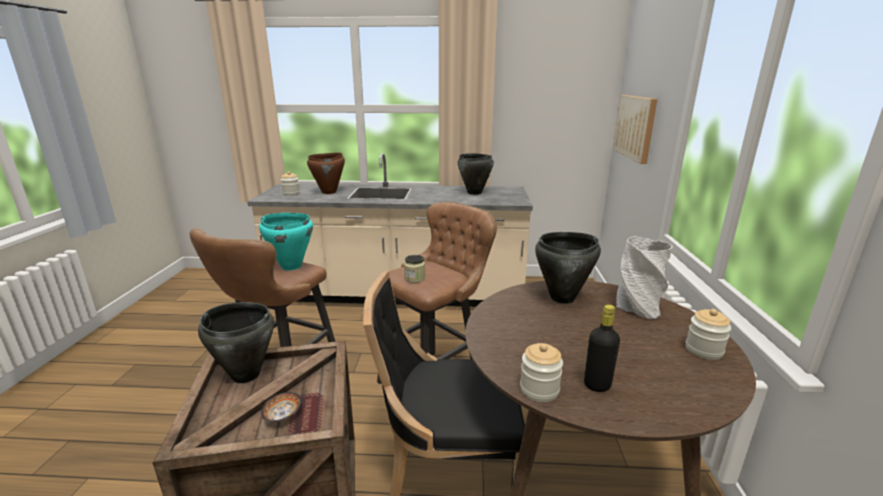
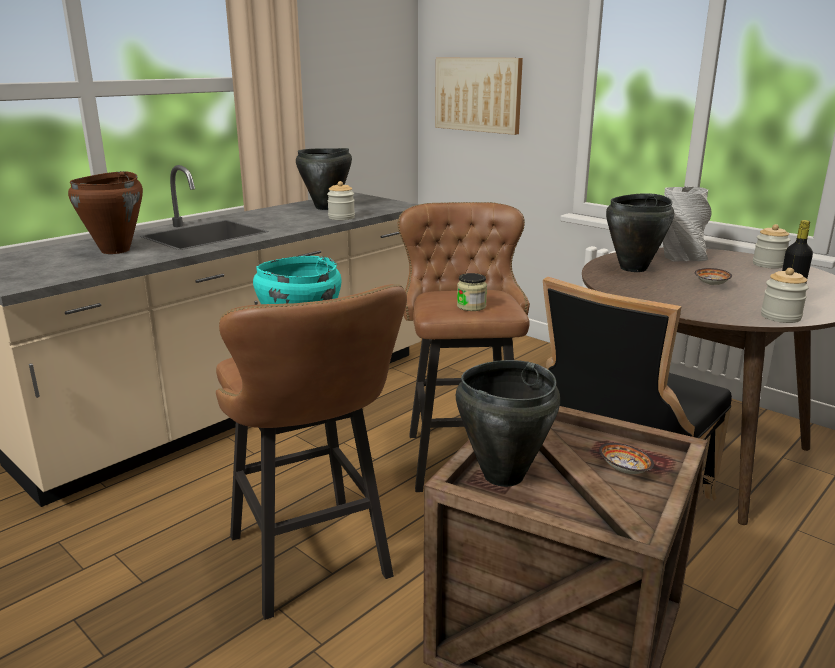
camera: 50 degrees left, 0 degrees up
(291, 194) = (51, 267): jar -> jar (341, 217)
(579, 337) = (711, 284): none -> bowl

